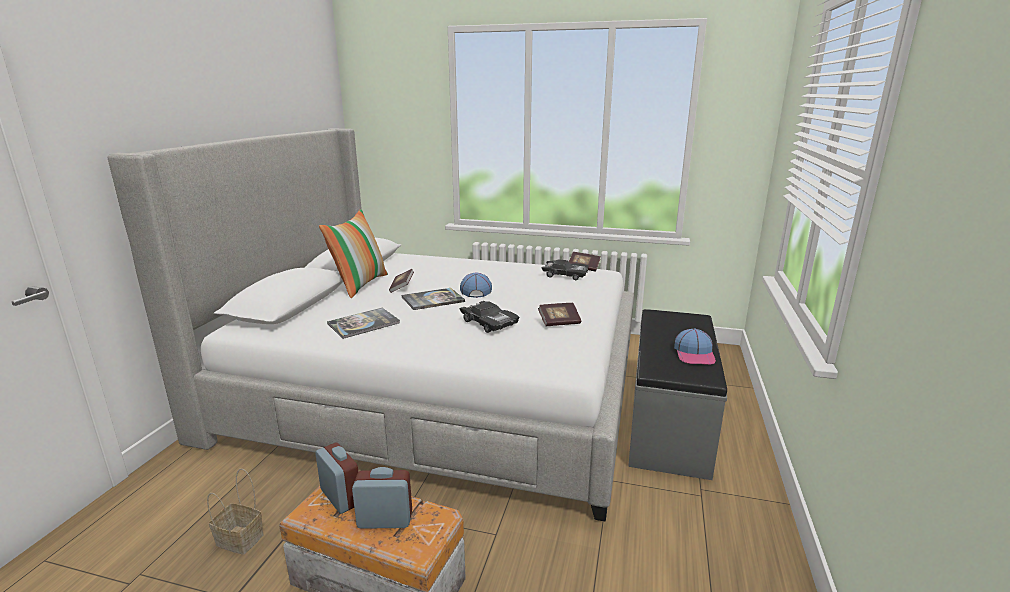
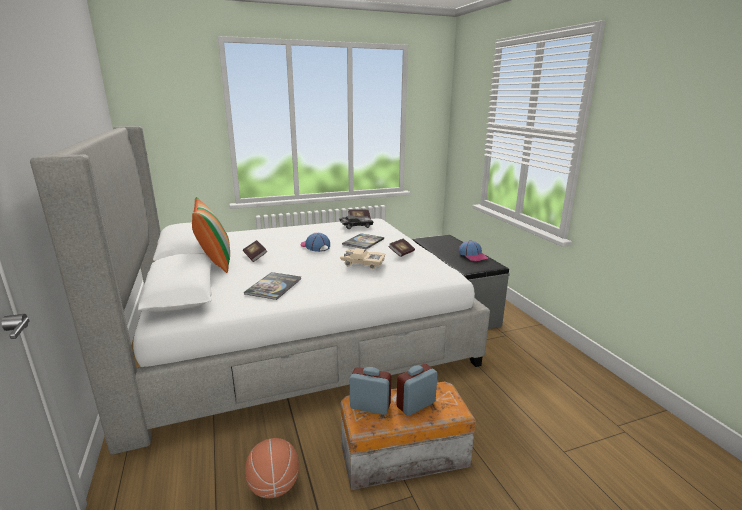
camera: 35 degrees left, 0 degrees up
(241, 539) = (274, 486): basket -> basketball
(433, 300) = (296, 259): book -> book (363, 242)
(489, 323) = (363, 263): black toy car -> beige toy car

